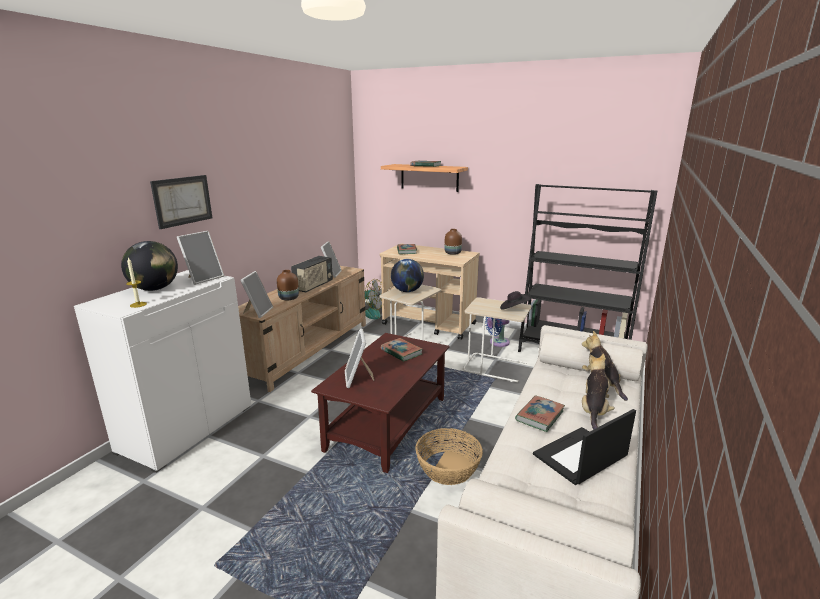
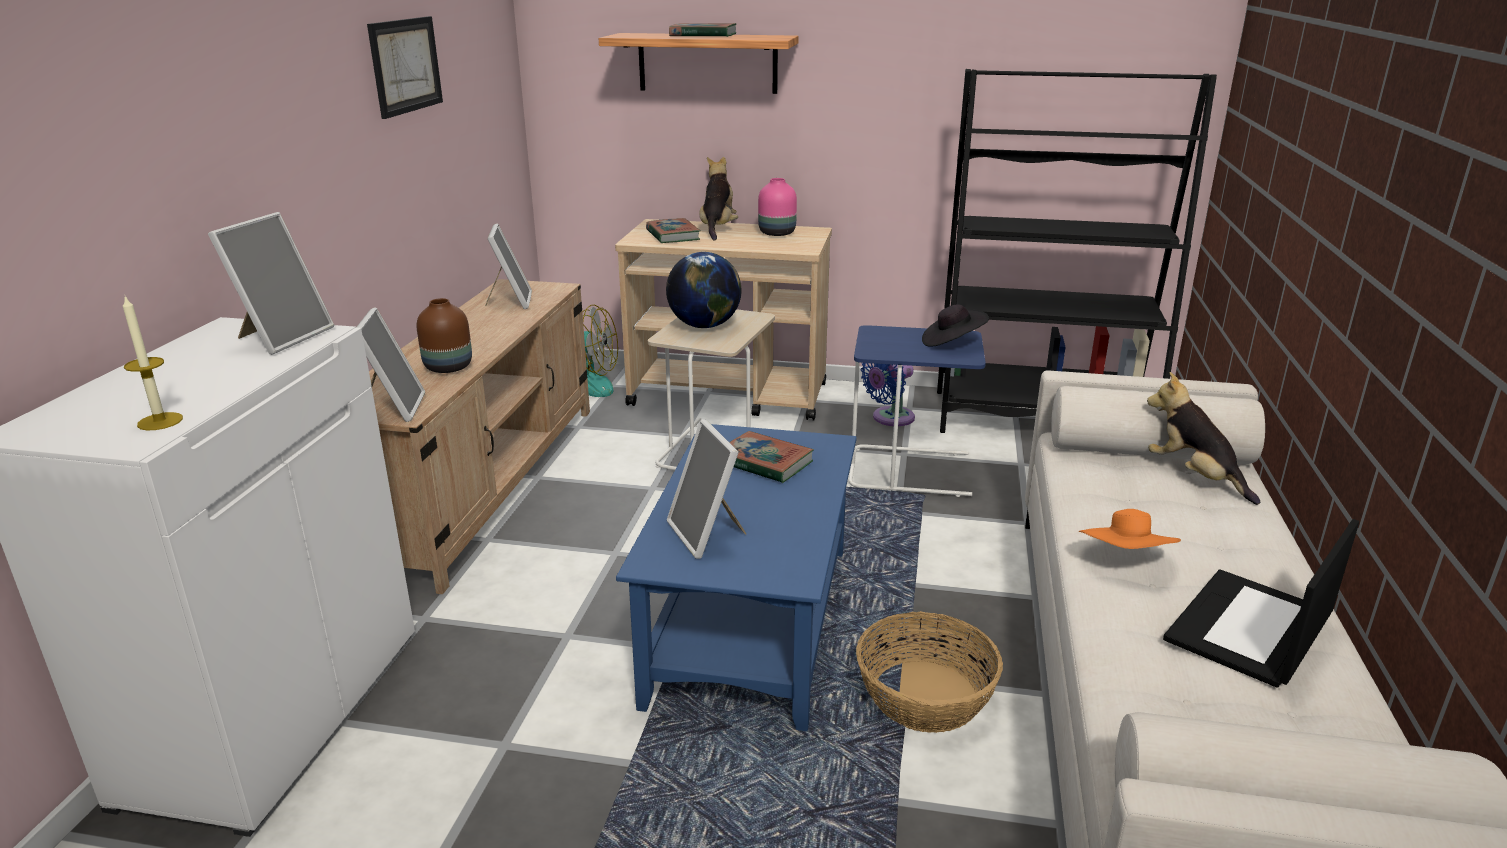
camera: 15 degrees left, 5 degrees up
(154, 289) = (170, 376): globe -> none
(182, 201) = (184, 137): picture -> picture (405, 65)
(314, 286) = (490, 333): radio -> none
(387, 424) = (752, 625): brown coffee table -> blue coffee table
(452, 253) = (777, 233): brown vase -> pink vase
(495, 367) = (911, 470): beige side table -> blue side table
(539, 416) = (1126, 559): book -> orange hat
(594, 411) = (1215, 534): plush toy -> plush toy (717, 228)

